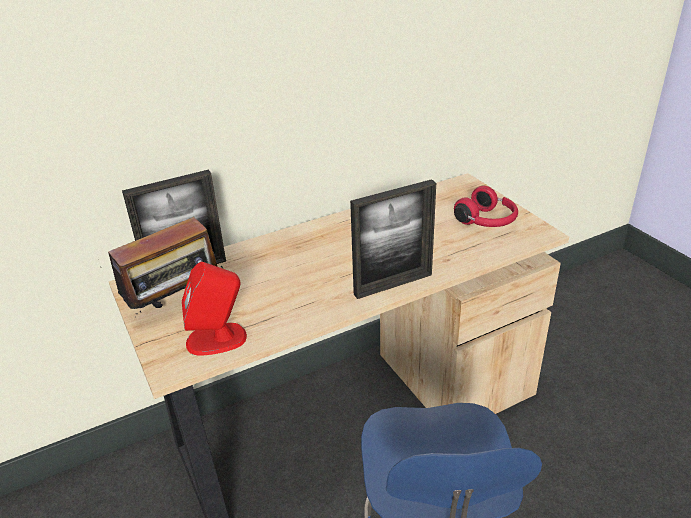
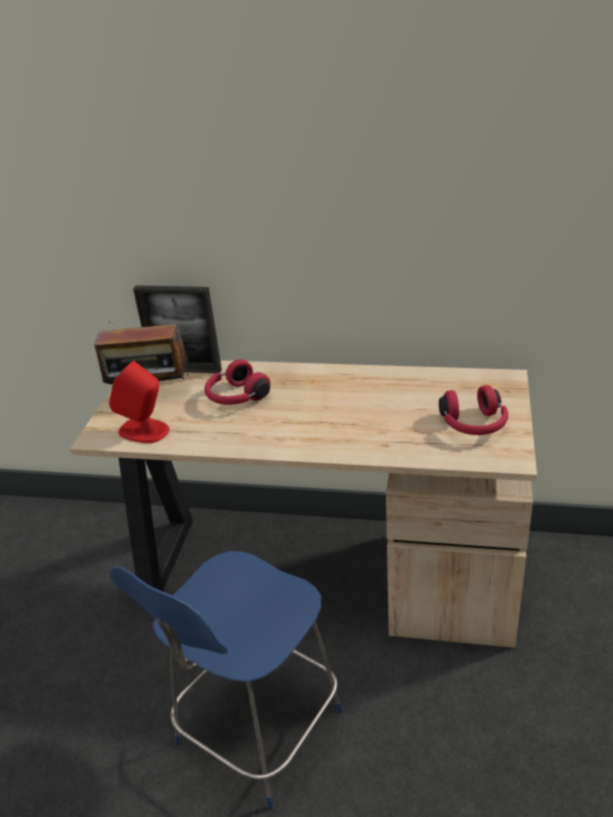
camera: 40 degrees right, 0 degrees up
(271, 274) = (236, 397): none -> red headphones
(393, 284) = (312, 446): picture frame -> none

